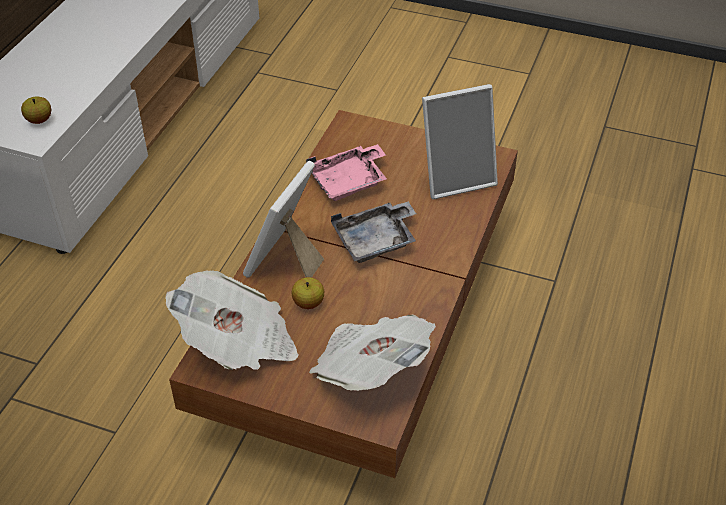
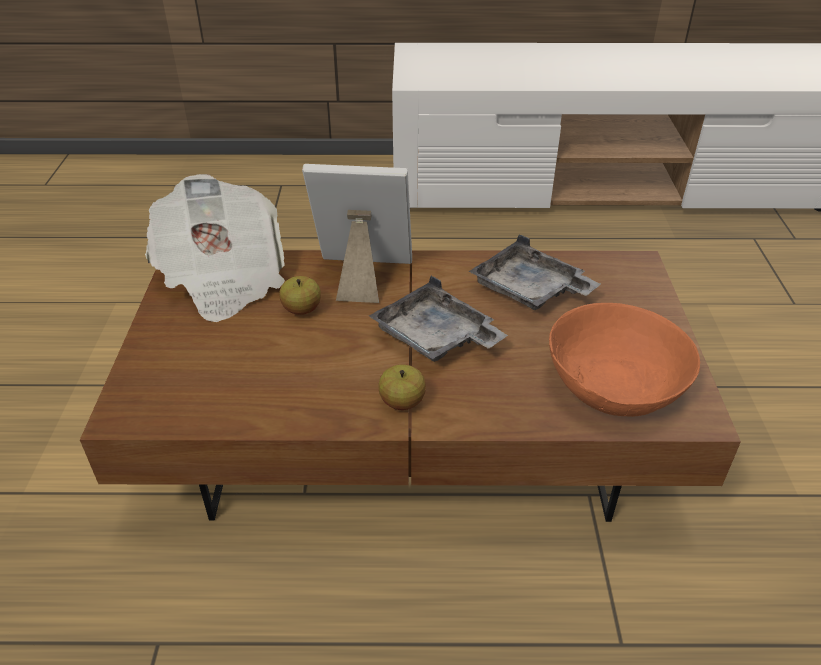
camera: 70 degrees right, 5 degrees down
(39, 120) = (440, 76): apple -> apple (402, 402)
(349, 181) = (529, 290): pink tray -> grey tray
(370, 369) = (208, 385): newspaper -> none
(456, 177) = (616, 384): picture frame -> orange bowl

